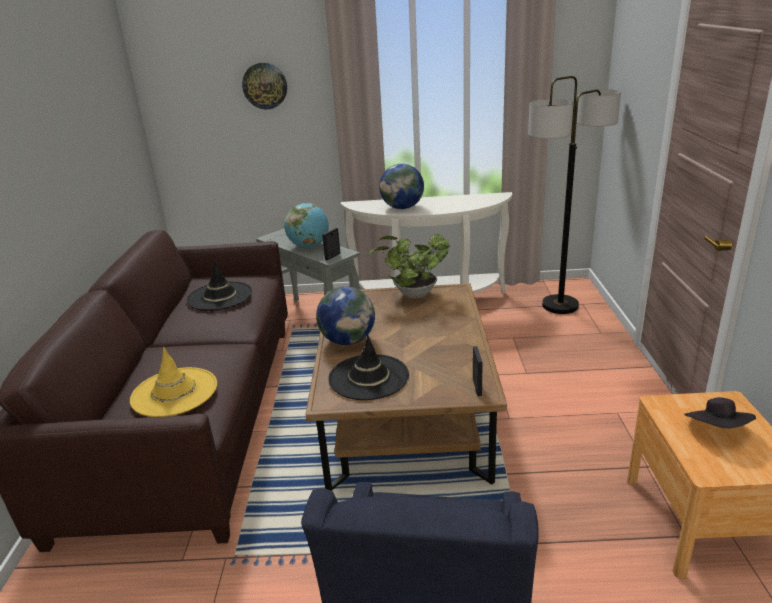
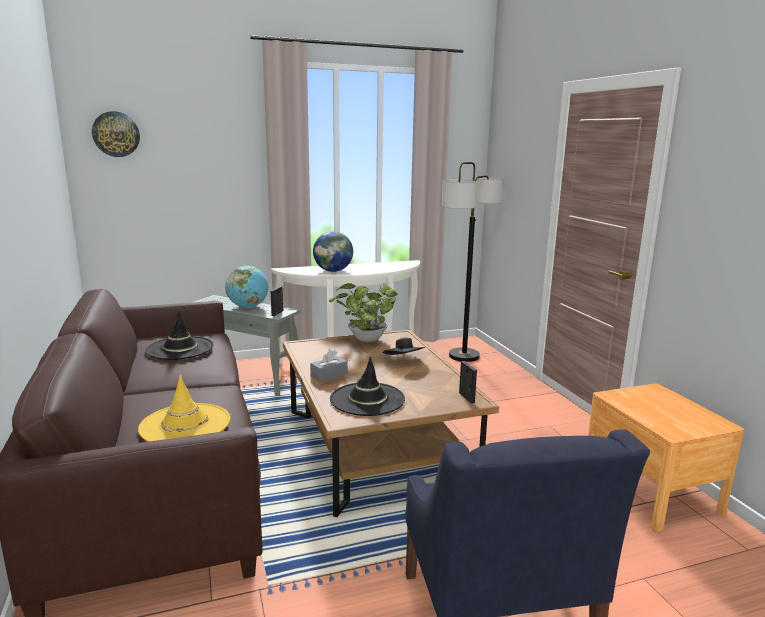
camera: 20 degrees left, 10 degrees down
(265, 86) = (200, 160): wall clock -> wall clock (116, 134)
(348, 340) = (329, 375): globe -> grey tissue box
(717, 430) = (660, 407): black hat -> black hat (404, 361)

